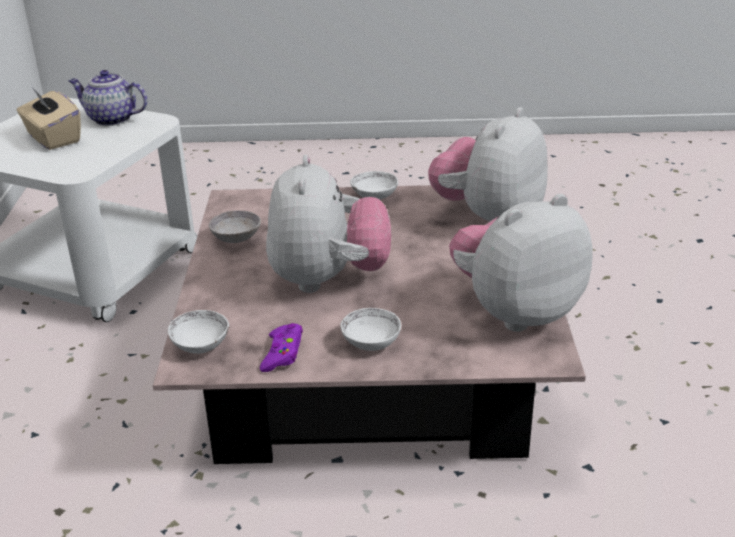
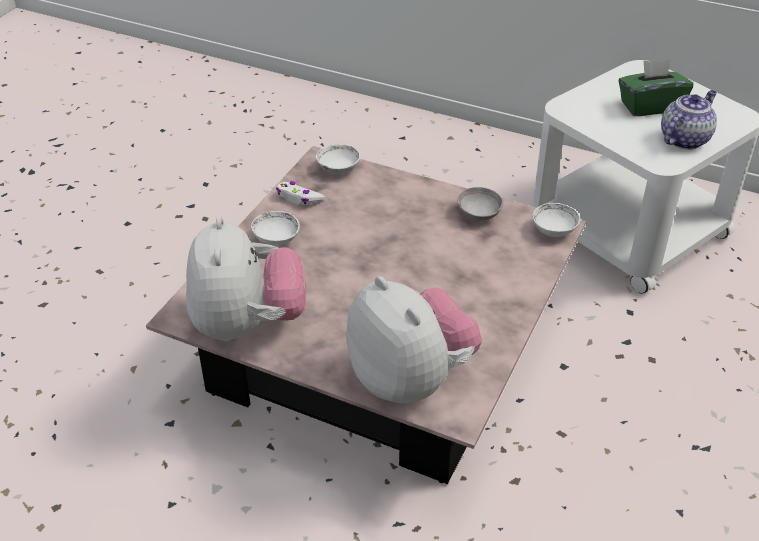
camera: 115 degrees right, 10 degrees up
(53, 138) = (649, 106): beige tissue box -> green tissue box
(282, 353) = (299, 198): purple game controller -> white game controller
(328, 280) = (375, 243): plush toy -> none
(374, 196) = (509, 316): white bowl -> white bowl (554, 230)

